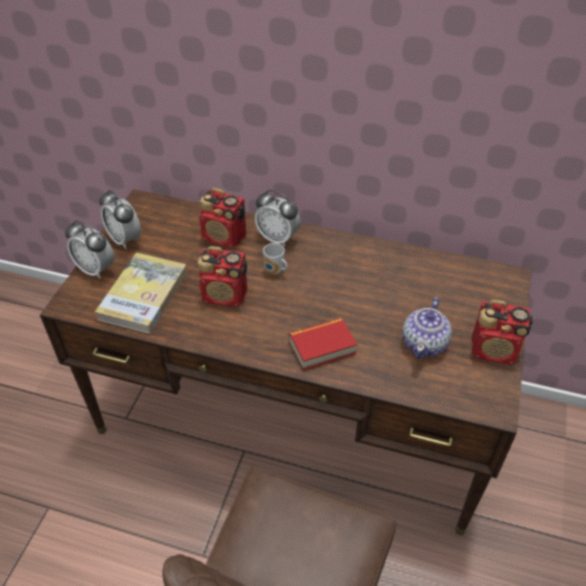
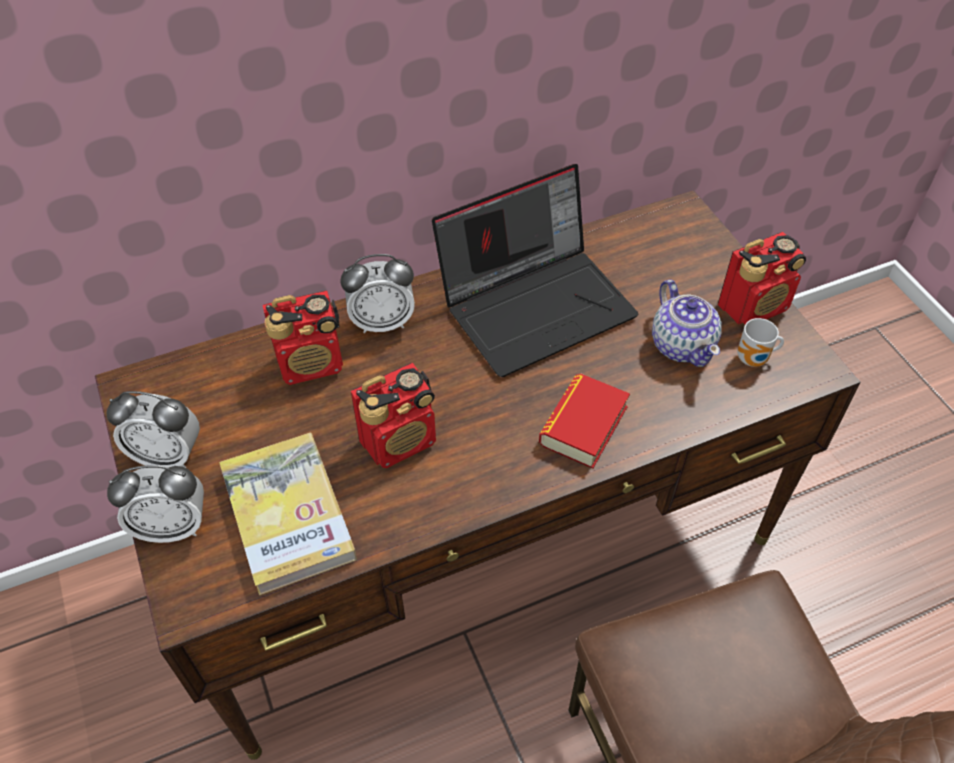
camera: 40 degrees left, 5 degrees up
(275, 271) = (426, 368): mug -> mug (754, 360)
(366, 275) = (537, 304): none -> laptop

